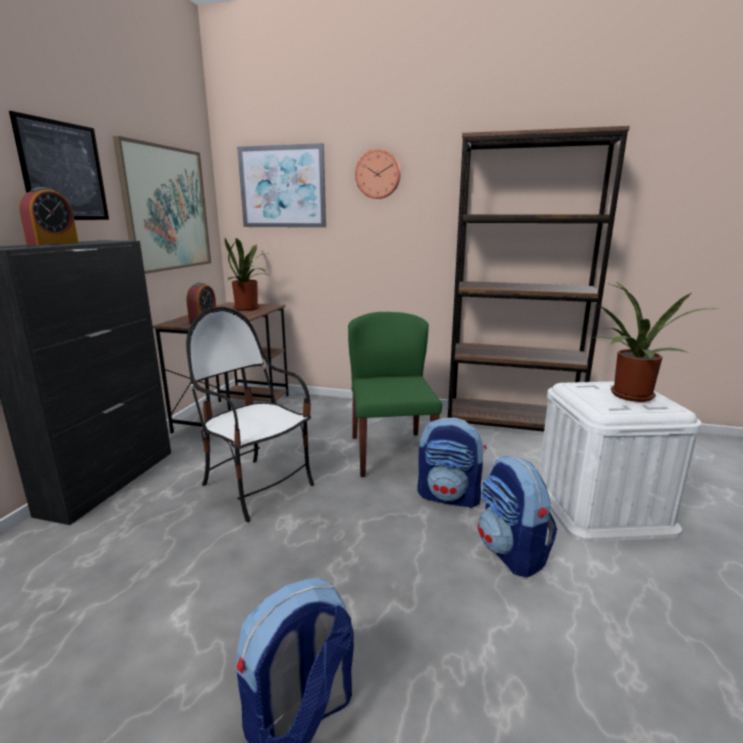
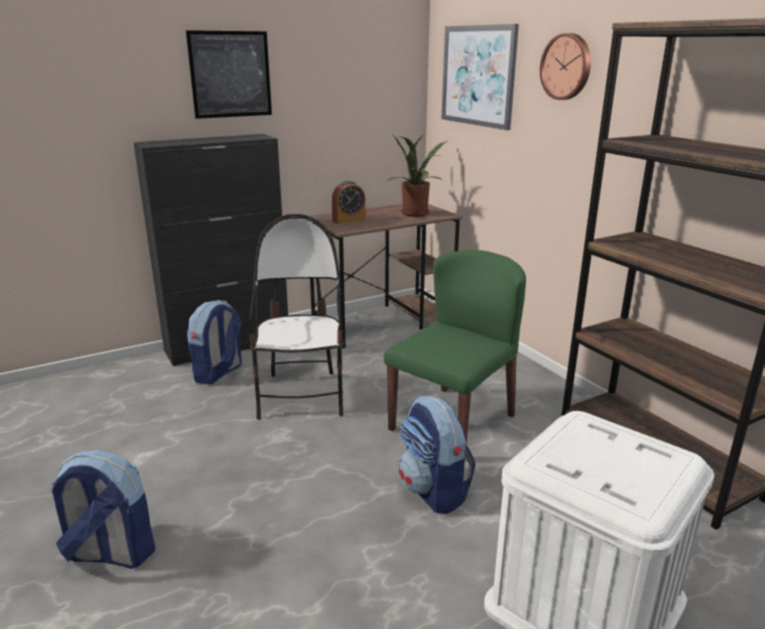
camera: 45 degrees right, 5 degrees up
(53, 243) = (202, 139): alarm clock -> none
(166, 209) = (347, 100): picture -> none
(512, 552) = (398, 571): backpack -> backpack (218, 373)
(630, 397) = (619, 467): potted plant -> none

